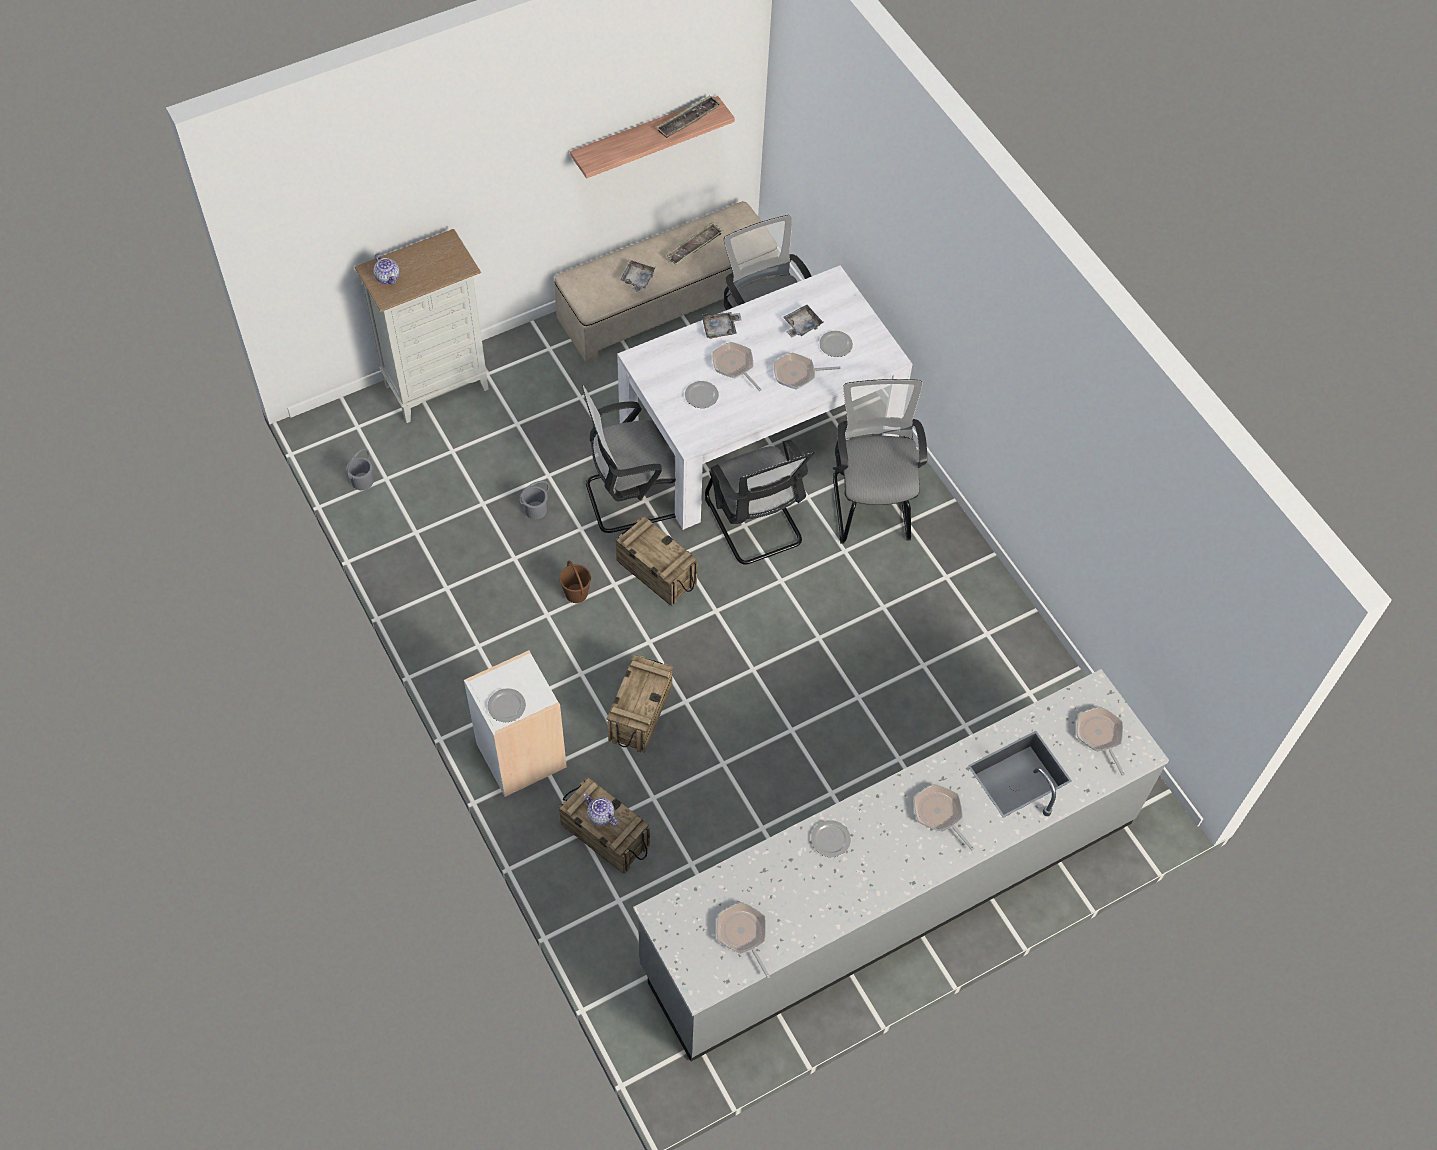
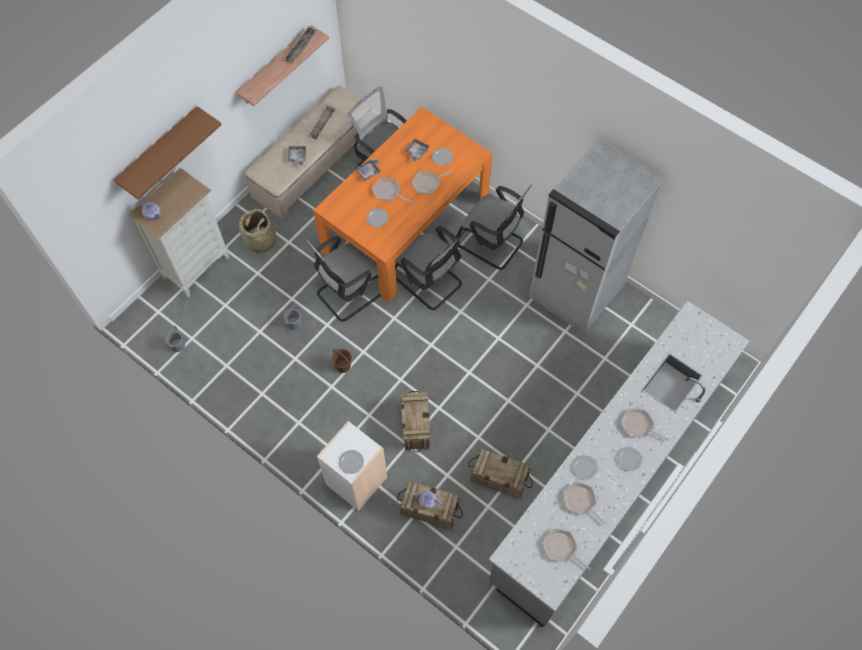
camera: 20 degrees left, 5 degrees up
(428, 191) = (159, 150): none -> brown shelf
(541, 381) = (260, 241): none -> basket
(656, 572) = (385, 335): crate -> crate (499, 479)
(759, 432) = (406, 225): white dining table -> orange dining table
(871, 503) = (491, 244): chair -> chair turned 150 degrees clockwise
(901, 854) = (628, 459): none -> plate
(971, 614) = (578, 290): none -> grey fridge
(1100, 736) = (705, 341): frying pan -> frying pan (581, 501)

